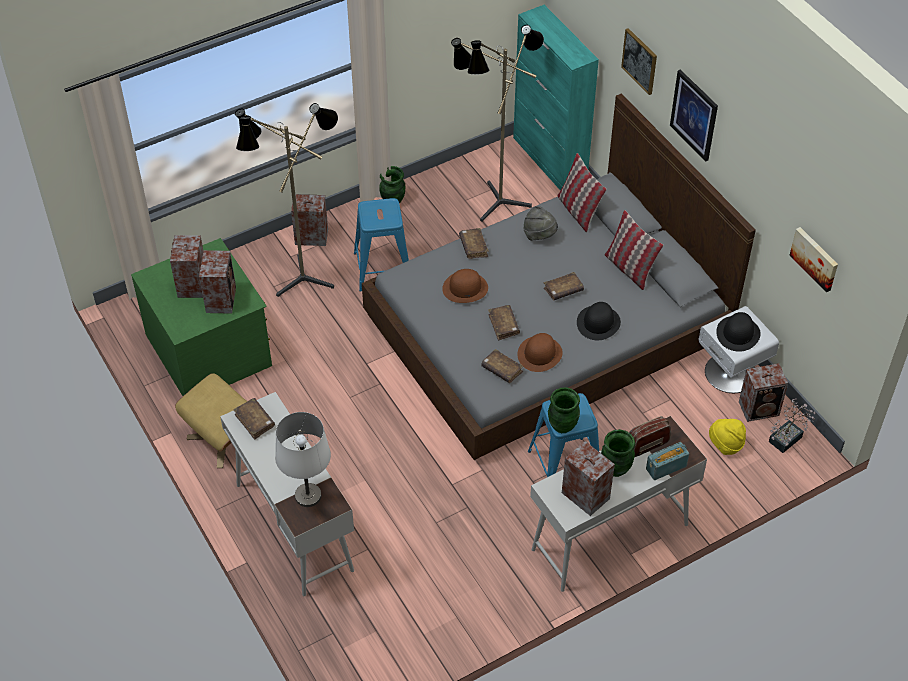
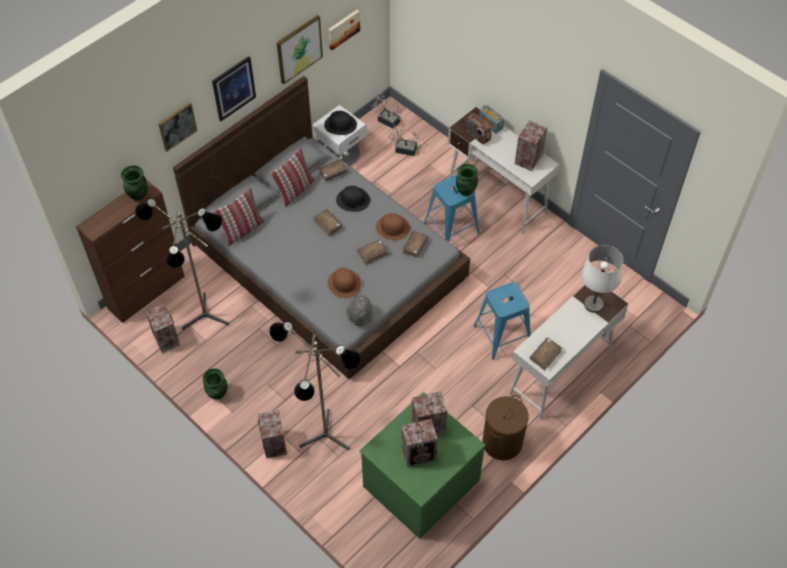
camera: 105 degrees left, 5 degrees up
(224, 437) = (502, 442): beige ottoman -> brown laundry basket
(382, 269) = (298, 381): blue stool -> blue stool (502, 335)
(473, 247) = (298, 288): brown book -> brown book (333, 172)
(539, 235) = (274, 249): grey hat -> grey hat (360, 316)
(549, 160) = (146, 292): turquoise cabinet -> brown cabinet
(615, 468) = (501, 148): green vase -> green vase (138, 195)
(725, 445) = (403, 149): yellow hat -> potted plant
(760, 409) = (368, 135): speaker -> speaker (166, 338)
(764, 192) = (299, 49): none -> picture

